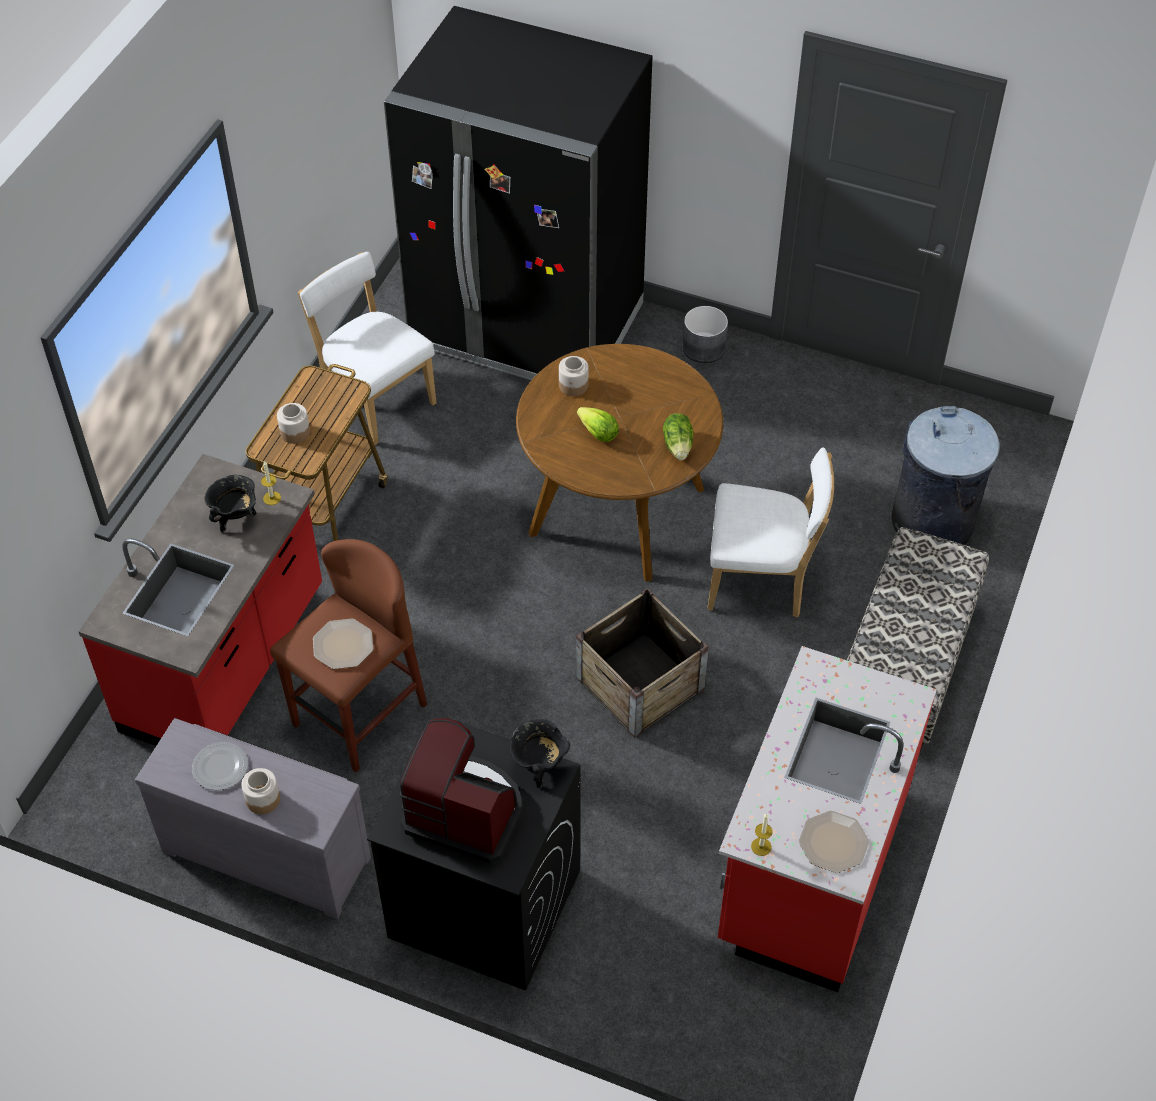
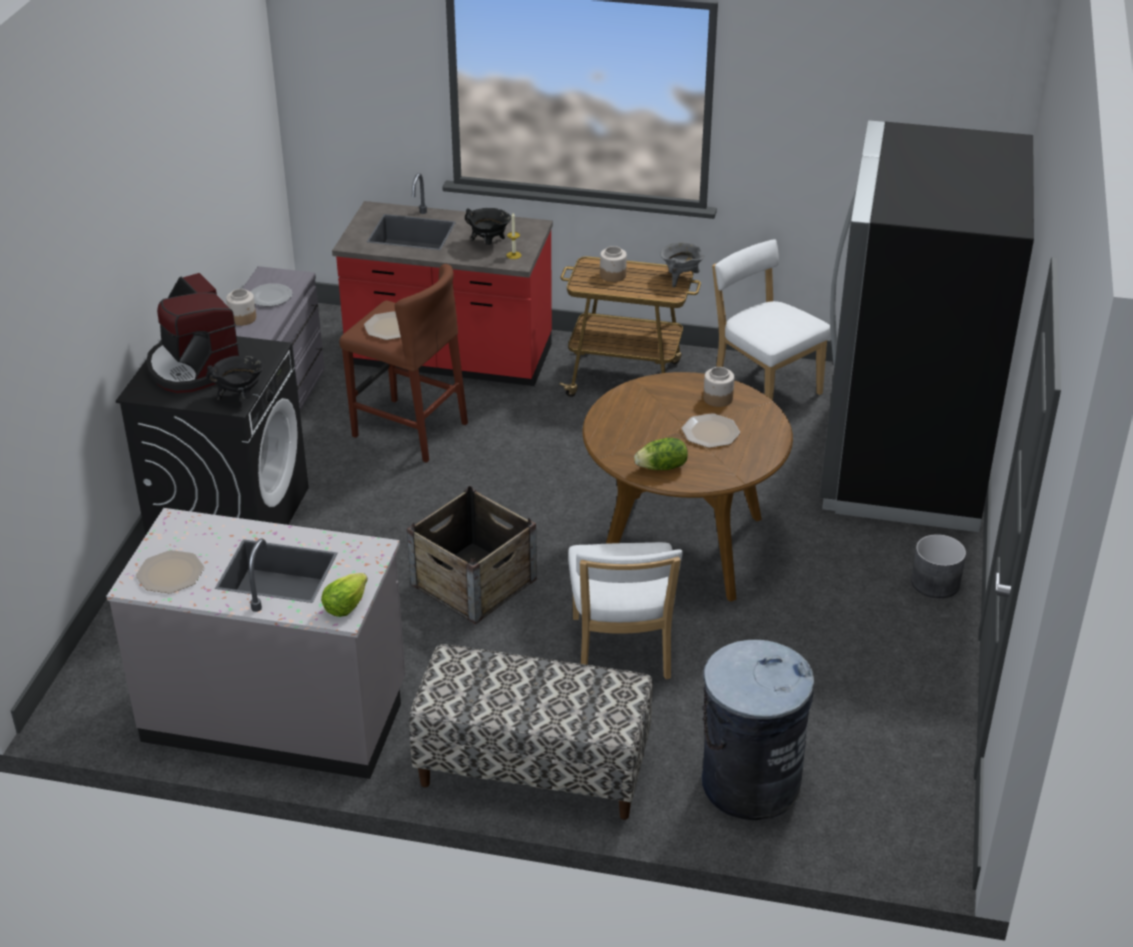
camera: 80 degrees right, 15 degrees down
(321, 378) = (680, 278): none -> grey cooking pot
(375, 399) = (763, 388): white chair -> white chair turned 75 degrees counterclockwise
(465, 812) = (194, 367): coffee machine -> coffee machine turned 135 degrees clockwise
(598, 433) = (660, 419): lettuce -> lettuce (345, 606)
(629, 400) = (711, 432): none -> plate
(761, 846) = (166, 531): candle -> none
(810, 867) = (276, 713): red counter -> grey counter

